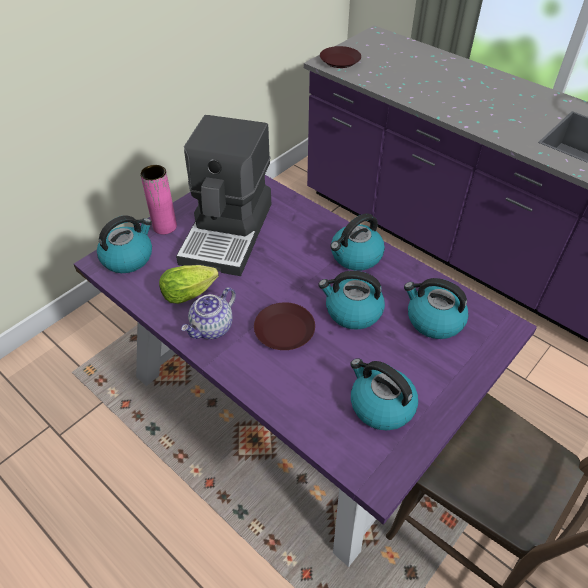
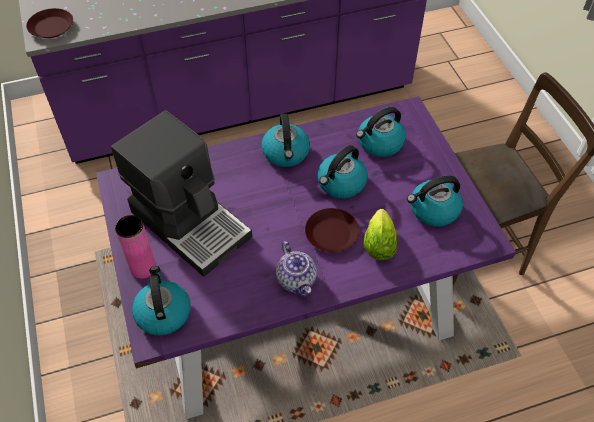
camera: 60 degrees left, 5 degrees up
(192, 293) = (246, 279): lettuce -> lettuce (379, 242)

